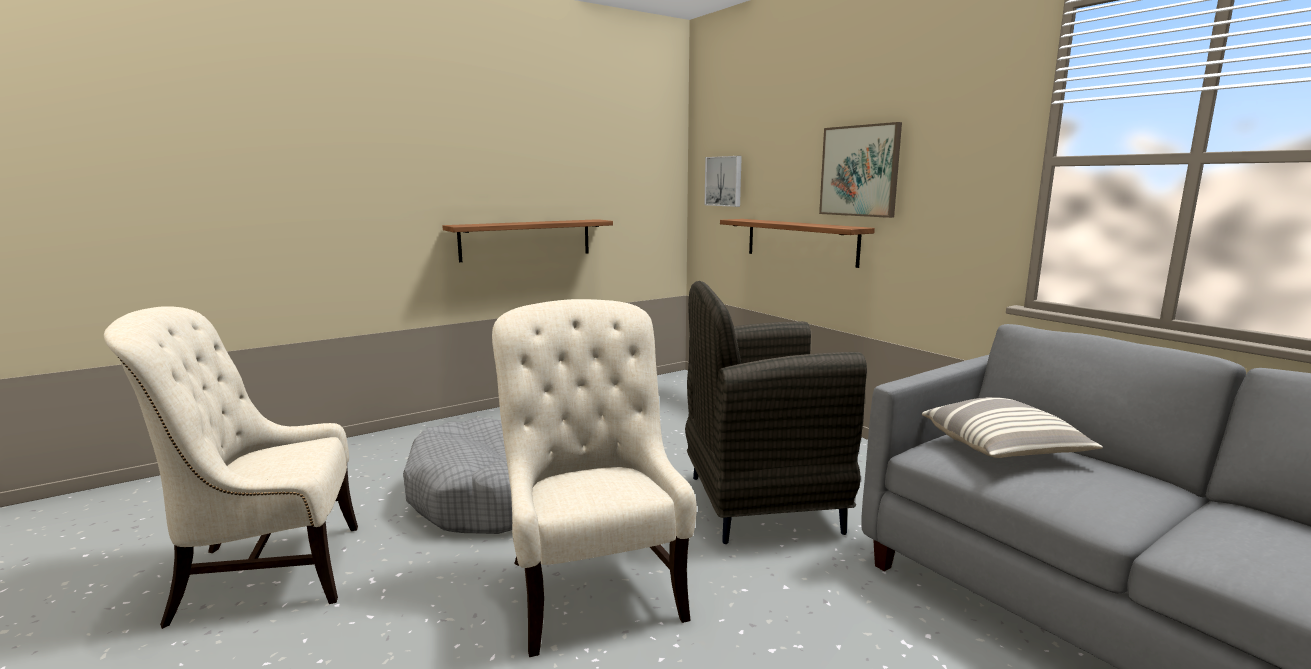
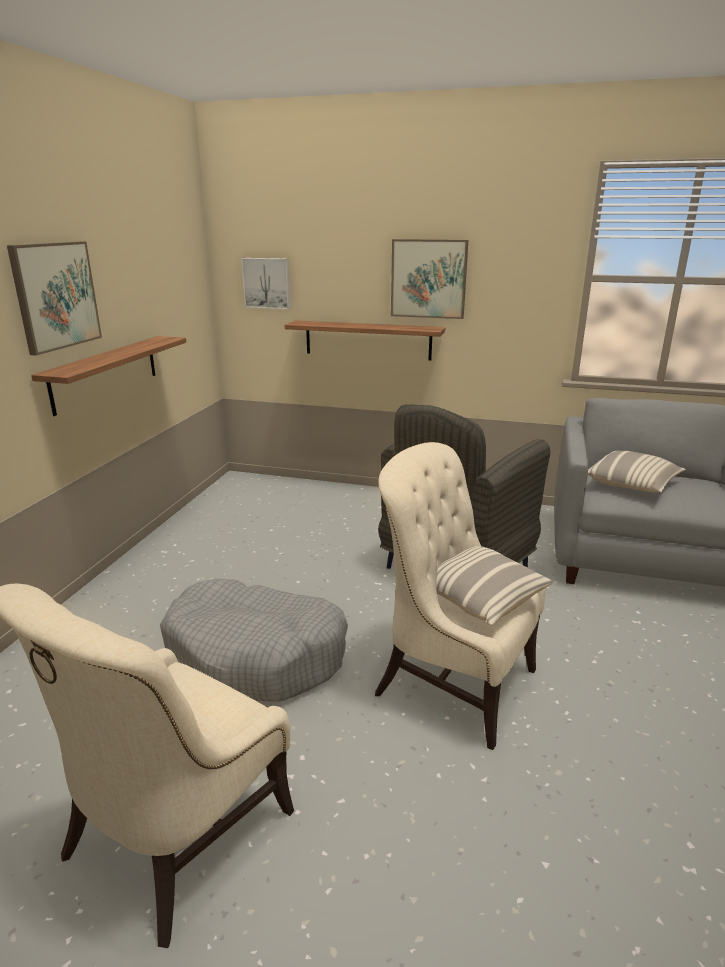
camera: 40 degrees left, 10 degrees up
(481, 168) = (56, 296): none -> picture
(597, 480) = (479, 597): none -> pillow

